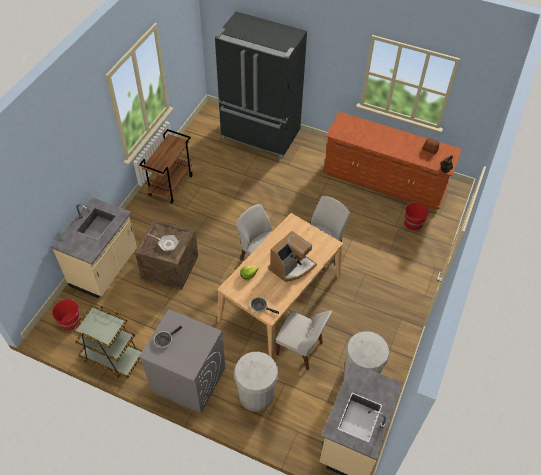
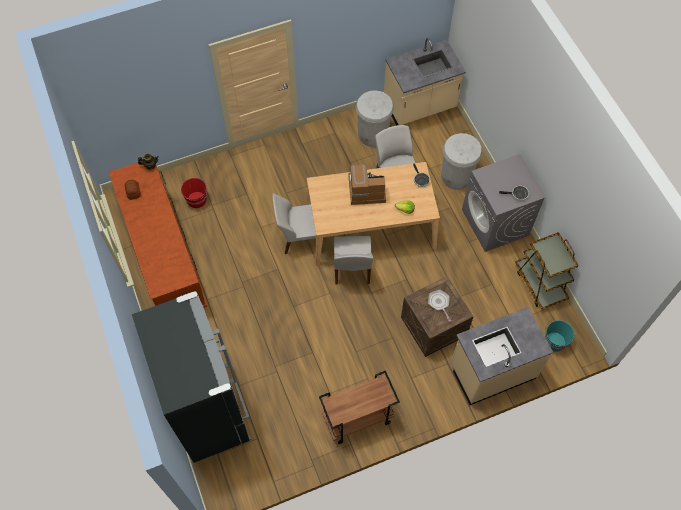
camera: 135 degrees left, 10 degrees up
(70, 321) = (554, 342): red bucket -> turquoise bucket

